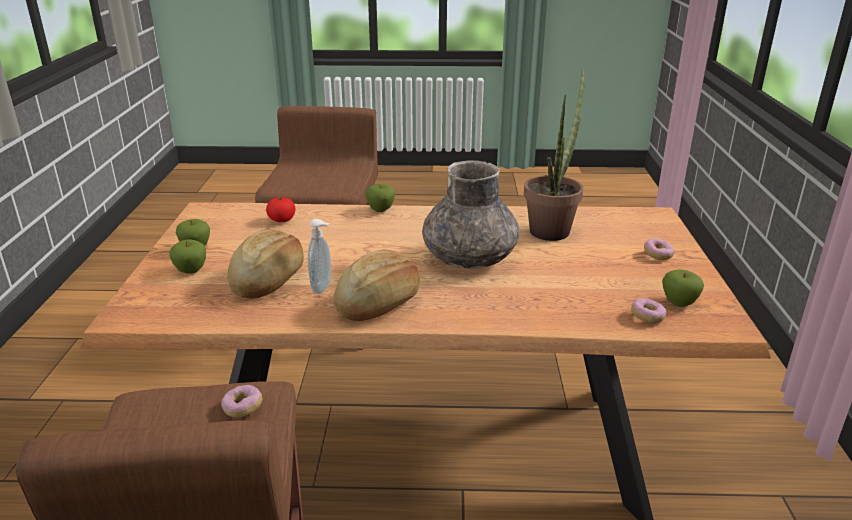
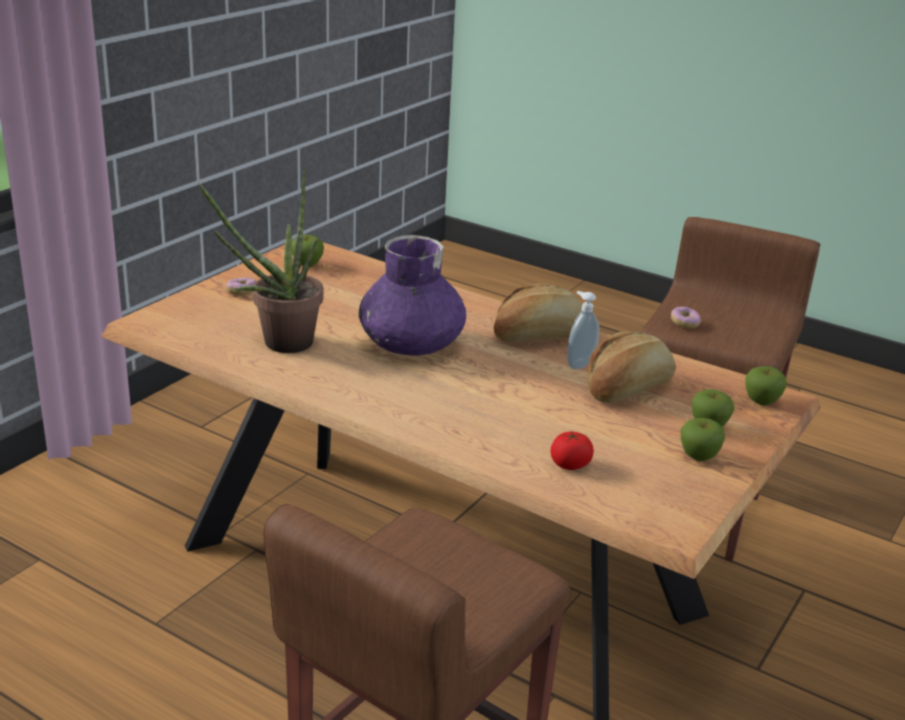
camera: 150 degrees left, 0 degrees up
(380, 210) = (429, 435): apple -> apple (761, 401)
(469, 259) = (411, 344): grey vase -> purple vase
(647, 317) = (348, 266): donut -> none

